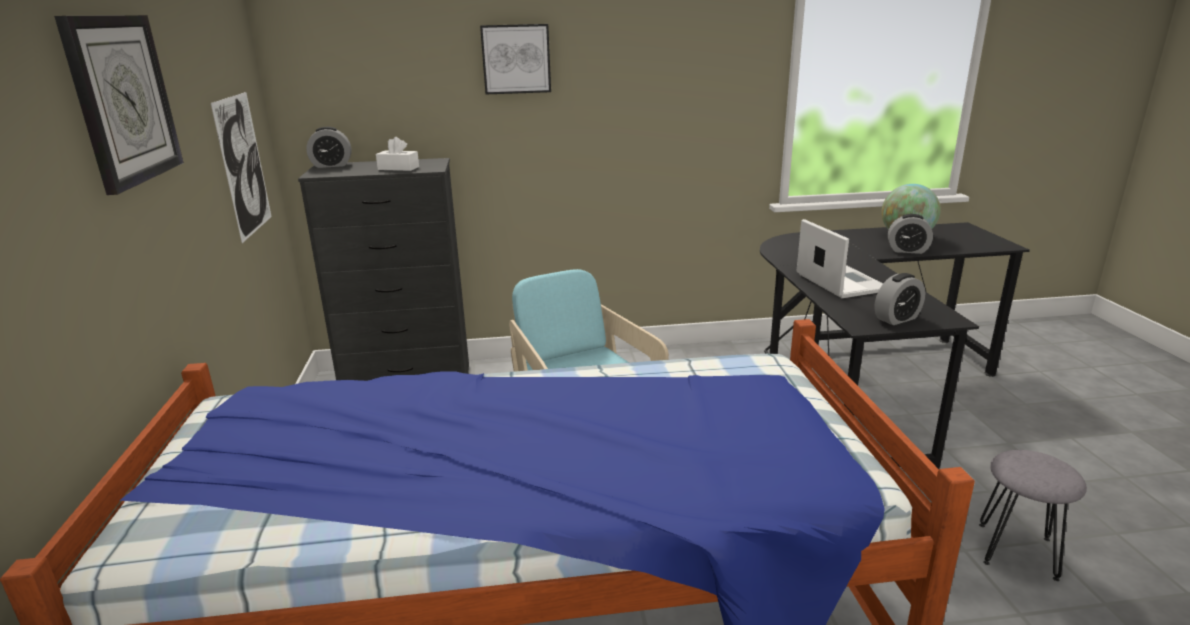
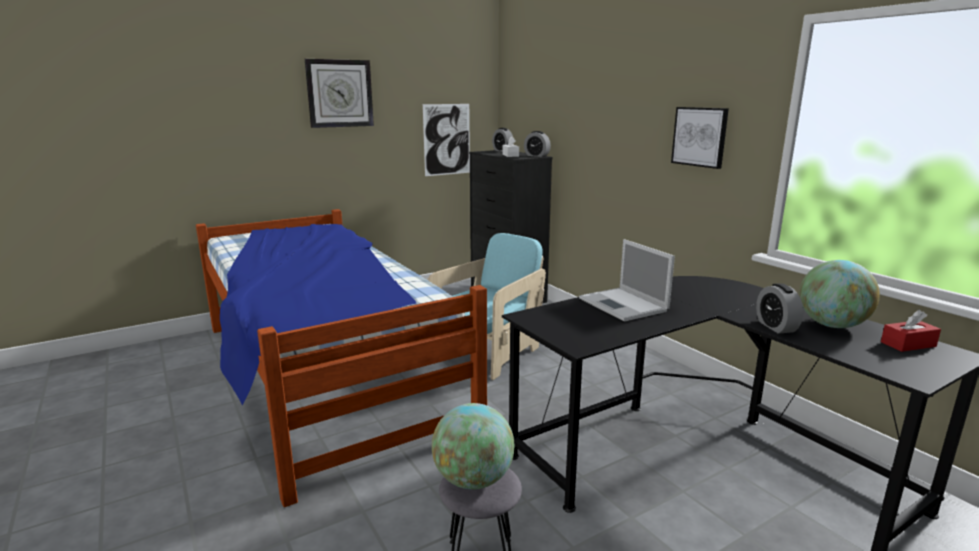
camera: 65 degrees right, 5 degrees down
(516, 59) = (593, 93): picture -> picture (700, 137)
(840, 282) = (624, 305): laptop -> laptop turned 105 degrees clockwise
(897, 319) = (555, 327): alarm clock -> alarm clock (536, 156)
(946, 231) = (908, 344): none -> red tissue box
(1040, 471) = (473, 480): none -> globe

